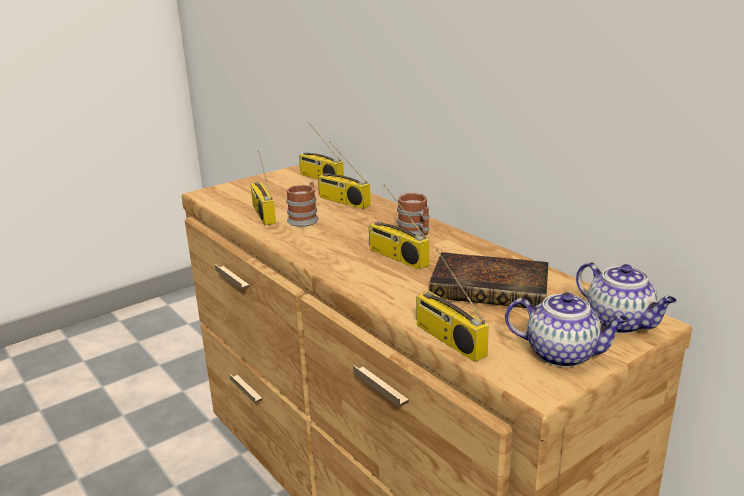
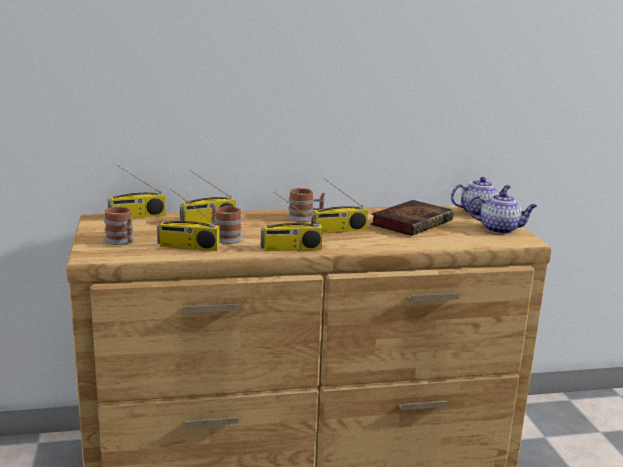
camera: 65 degrees left, 5 degrees down
(250, 191) = (122, 241): none -> mug
(448, 339) = (464, 245): radio -> radio (291, 248)
(563, 354) = (500, 229): teapot -> teapot turned 60 degrees clockwise

